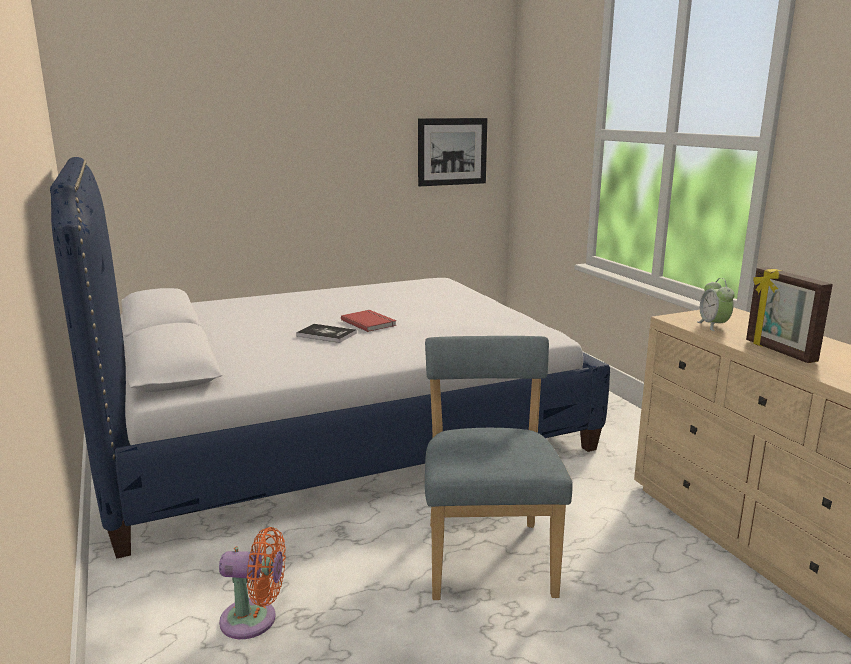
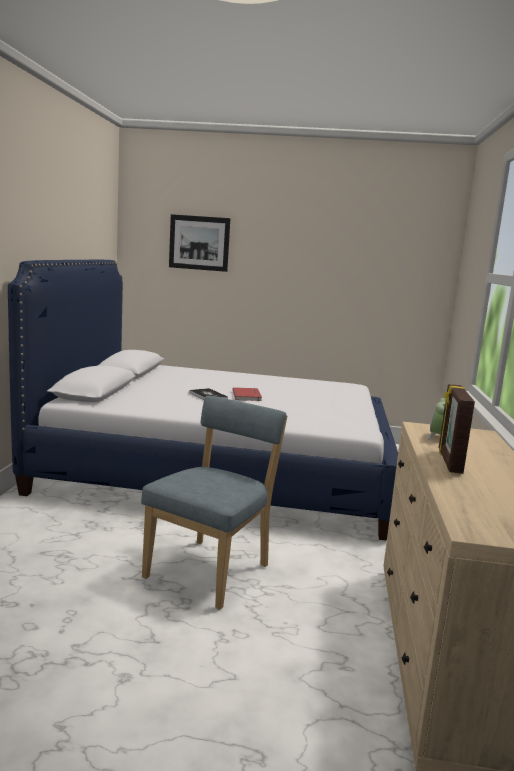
camera: 30 degrees right, 5 degrees down
(254, 620) = (40, 547): orange fan -> none
(452, 151) = (397, 286): picture -> picture (199, 243)

